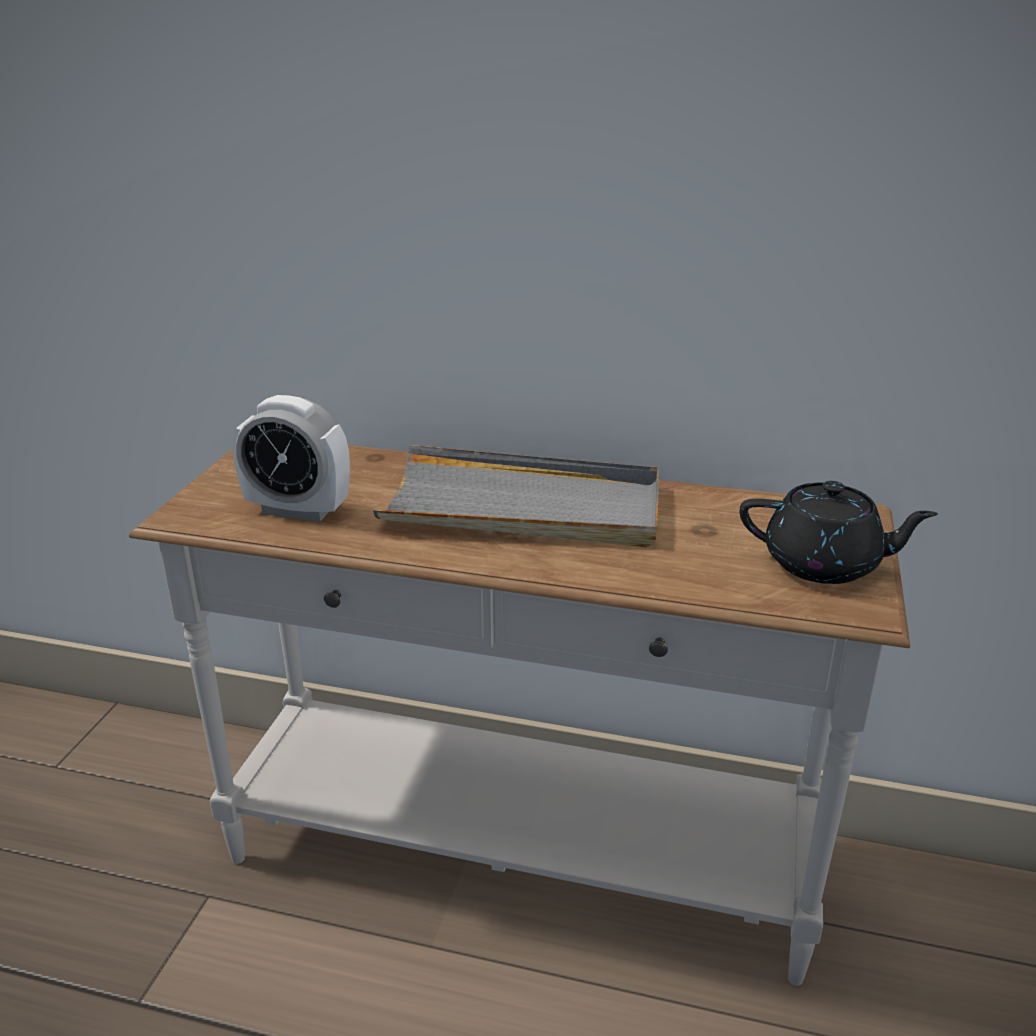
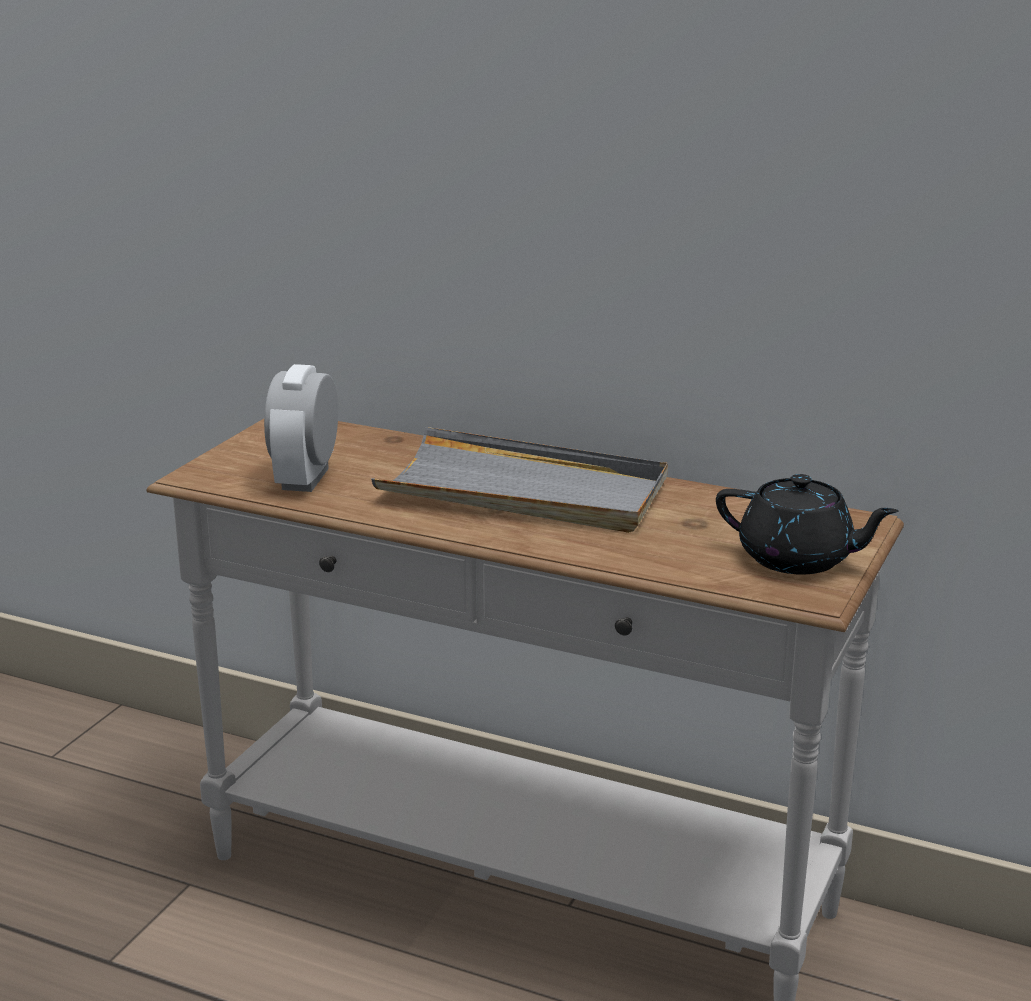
camera: 10 degrees right, 5 degrees down
(298, 510) = (305, 479): alarm clock -> alarm clock turned 75 degrees clockwise

